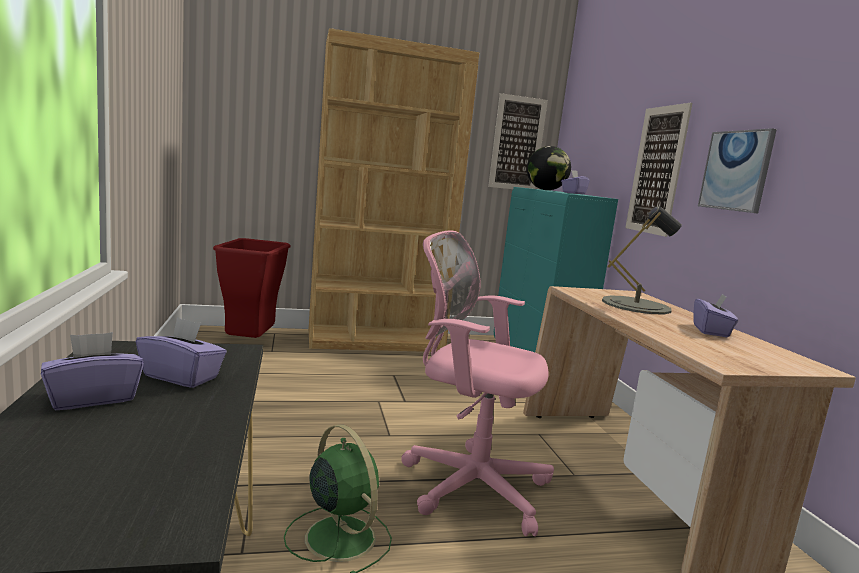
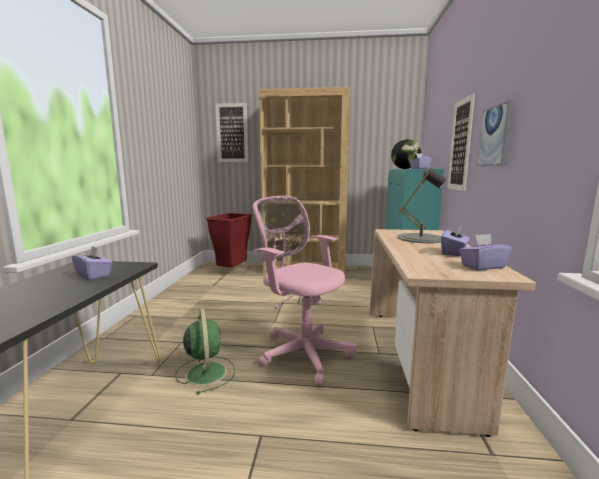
camera: 20 degrees right, 0 degrees up
(93, 398) = (41, 283): purple tissue box -> purple tissue box (482, 266)
(517, 143) = (392, 141): picture -> picture (232, 133)

